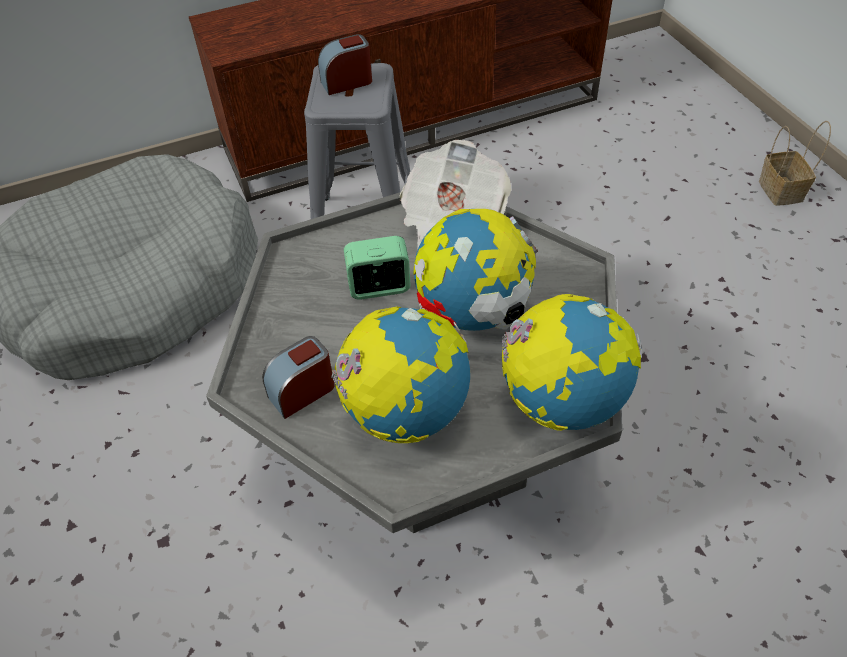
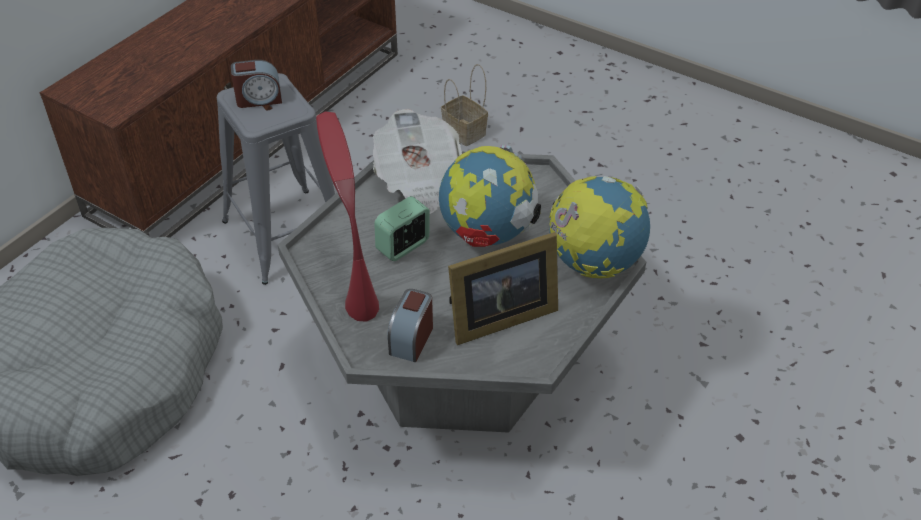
camera: 35 degrees left, 5 degrees down
(309, 291) = (351, 271): none -> red table lamp
(347, 82) = (259, 99): alarm clock -> alarm clock turned 135 degrees counterclockwise
(406, 412) = (497, 317): globe -> picture frame
(782, 191) = (588, 78): basket -> basket (466, 132)

